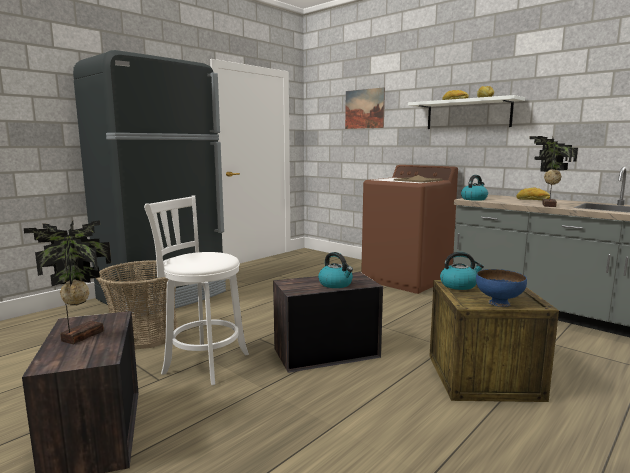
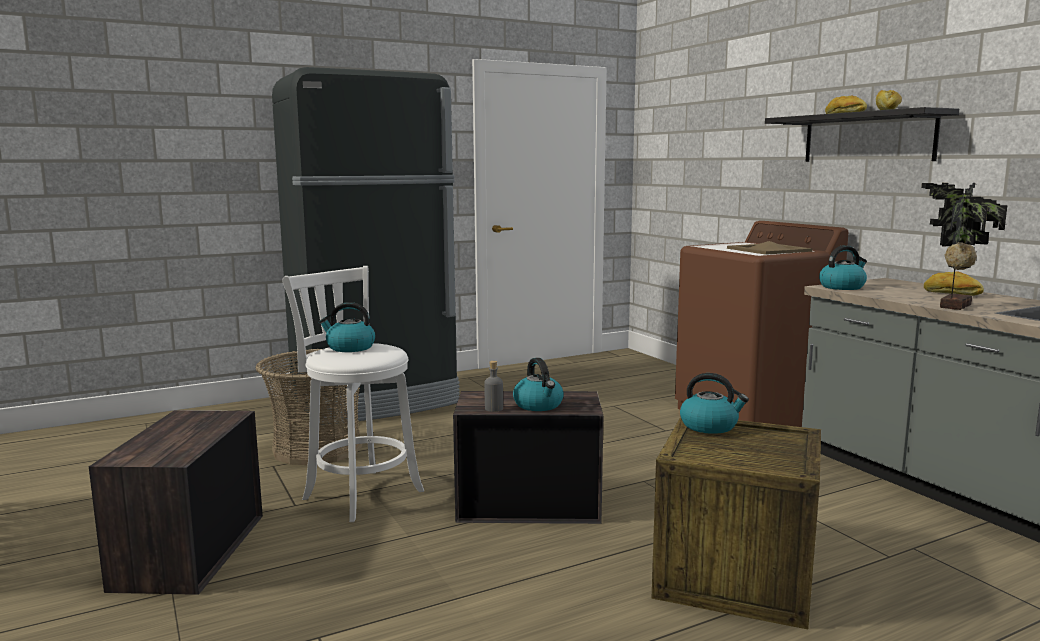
camera: 20 degrees right, 0 degrees up
(80, 336) = (176, 432): potted plant -> none
(194, 256) = (350, 348): none -> kettle
(310, 289) = (494, 409): none -> grey bottle
(364, 109) = (715, 126): picture -> none
(468, 114) = (867, 138): white shelf -> black shelf
(498, 303) = (735, 458): blue bowl -> none

